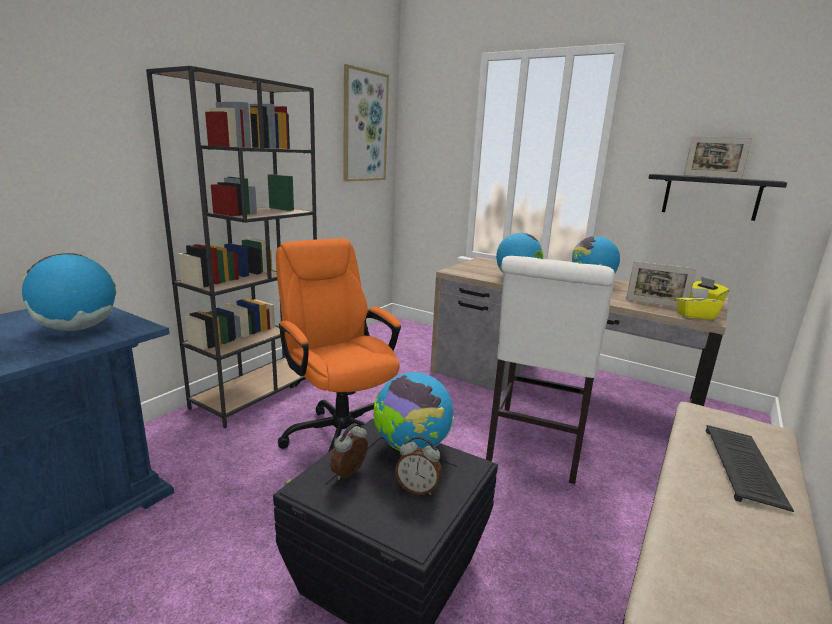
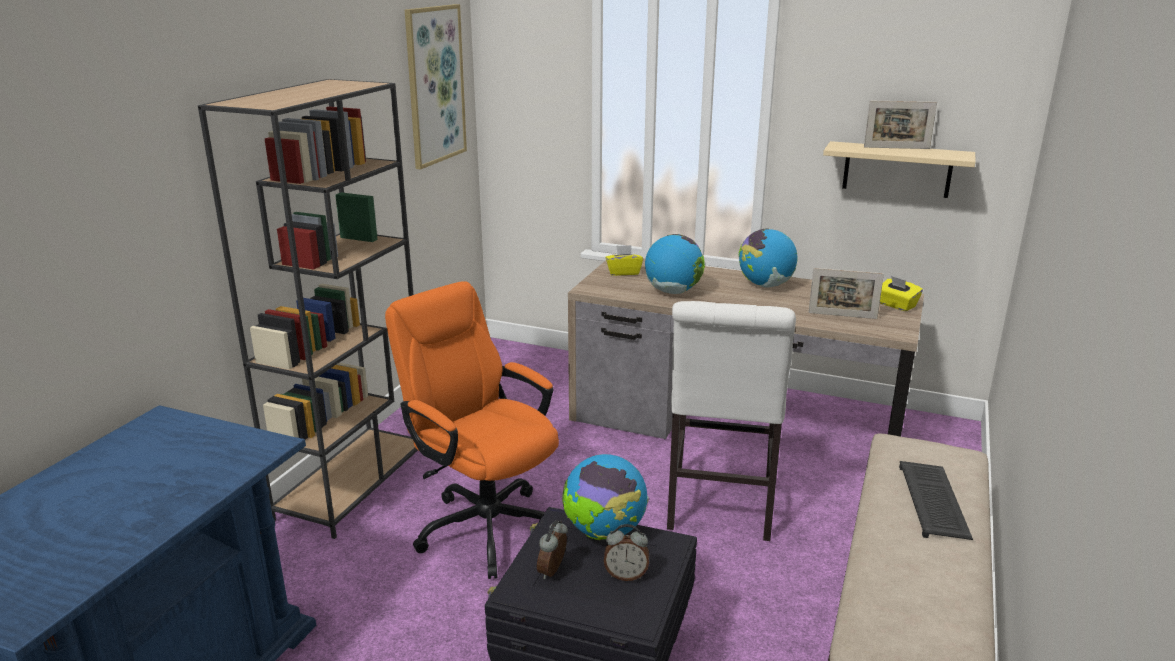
camera: 10 degrees left, 5 degrees up
(78, 328) = (201, 456): globe -> none
(695, 316) = (886, 330): yellow tissue box -> yellow tissue box (623, 272)
(710, 196) = (897, 169): black shelf -> beige shelf

